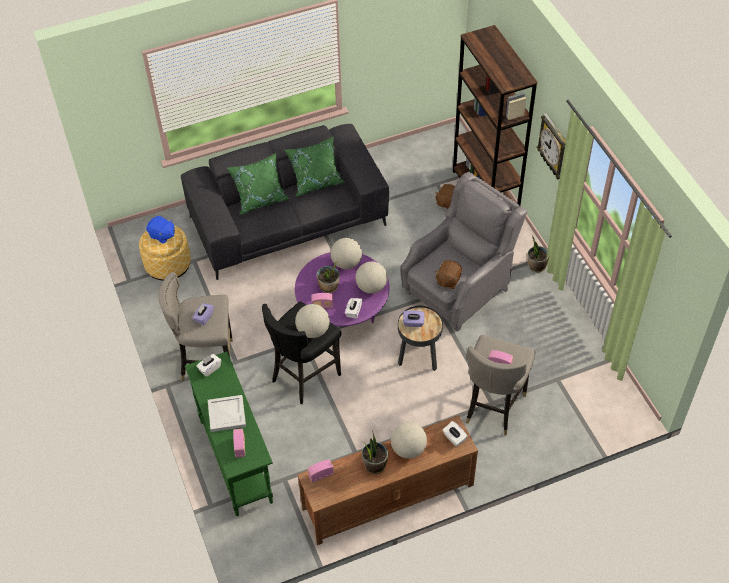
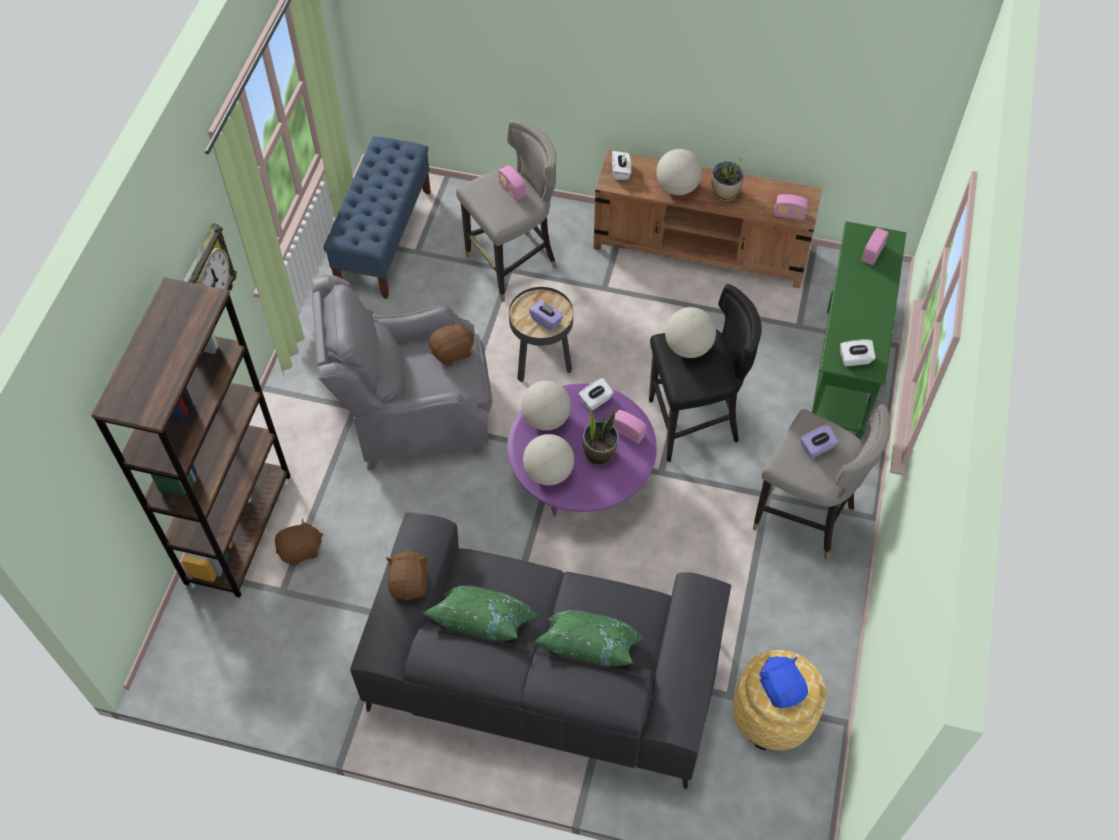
camera: 145 degrees left, 5 degrees up
(226, 415) = (867, 295): white tray -> none
(357, 160) = (409, 583): none -> brown plush toy
(536, 266) = (293, 385): potted plant -> none
(585, 375) = (384, 238): none -> blue bench

